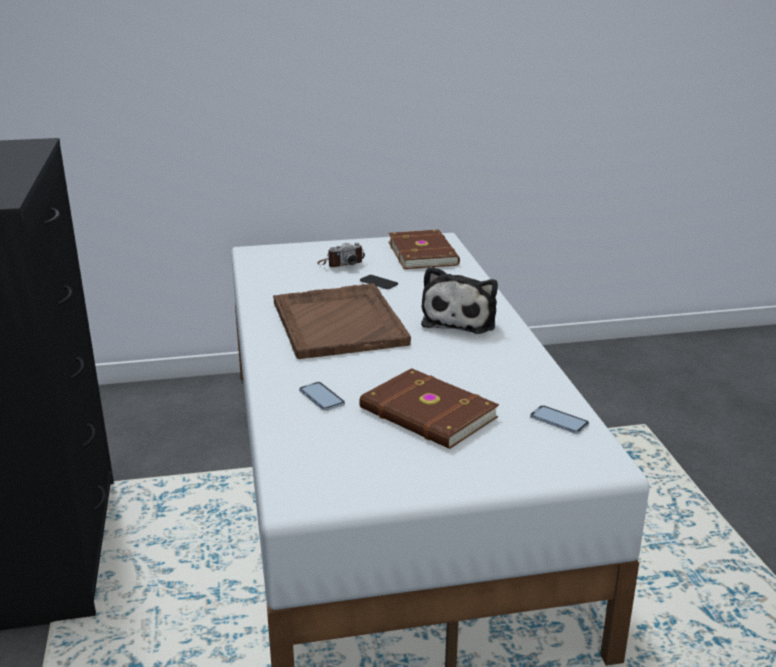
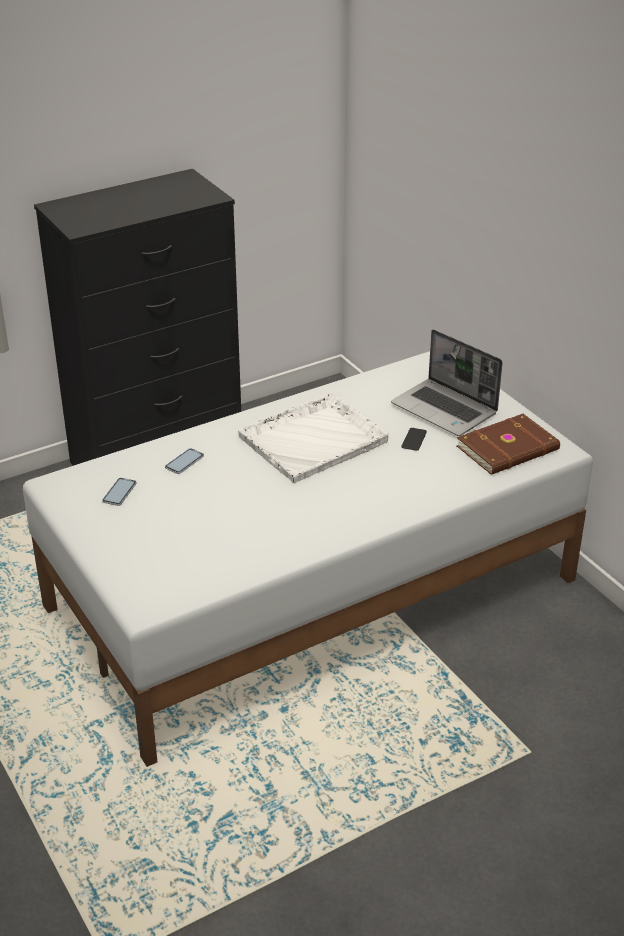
camera: 70 degrees right, 10 degrees up
(338, 323) = (314, 439): brown tray -> white tray
(341, 263) = (445, 409): camera -> laptop
(427, 414) = (181, 514): brown book -> none
(461, 319) = (362, 499): plush toy -> none
(559, 421) = (200, 579): phone -> phone (119, 492)

